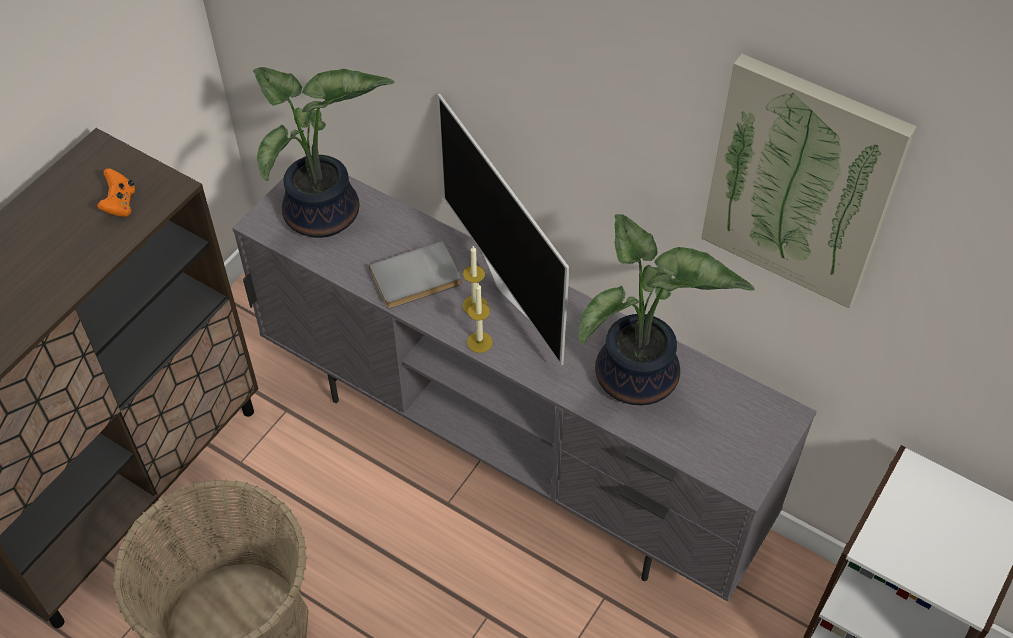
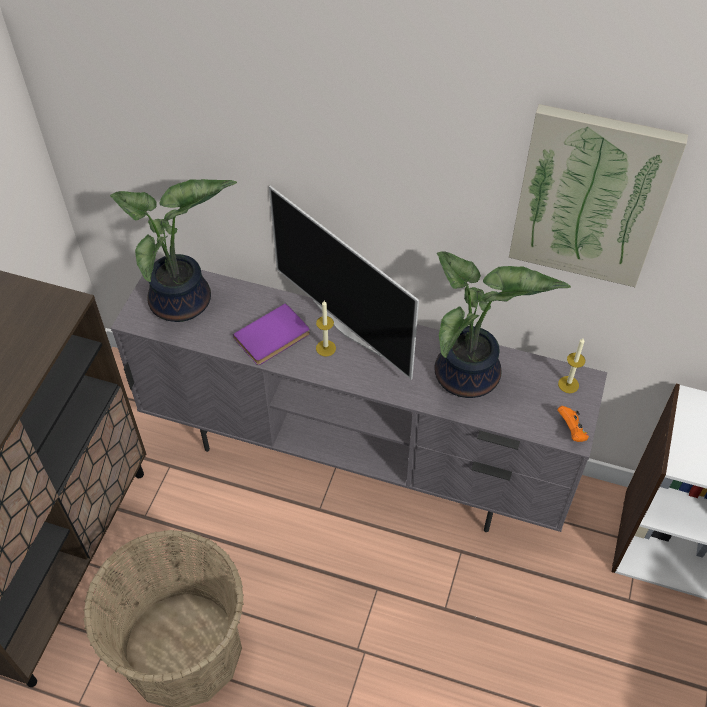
camera: 15 degrees left, 0 degrees up
(120, 204) = (30, 325): orange game controller -> orange game controller (571, 431)
(417, 279) = (273, 337): grey book -> purple book
(479, 342) = (339, 376): candle -> candle (568, 384)

